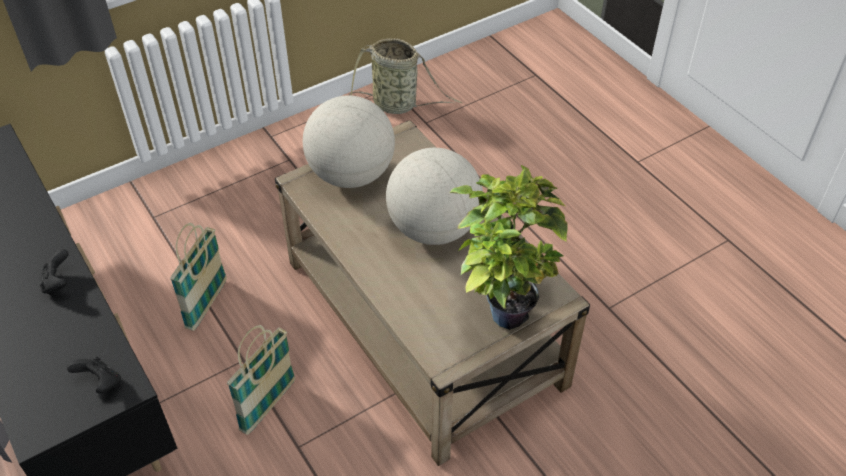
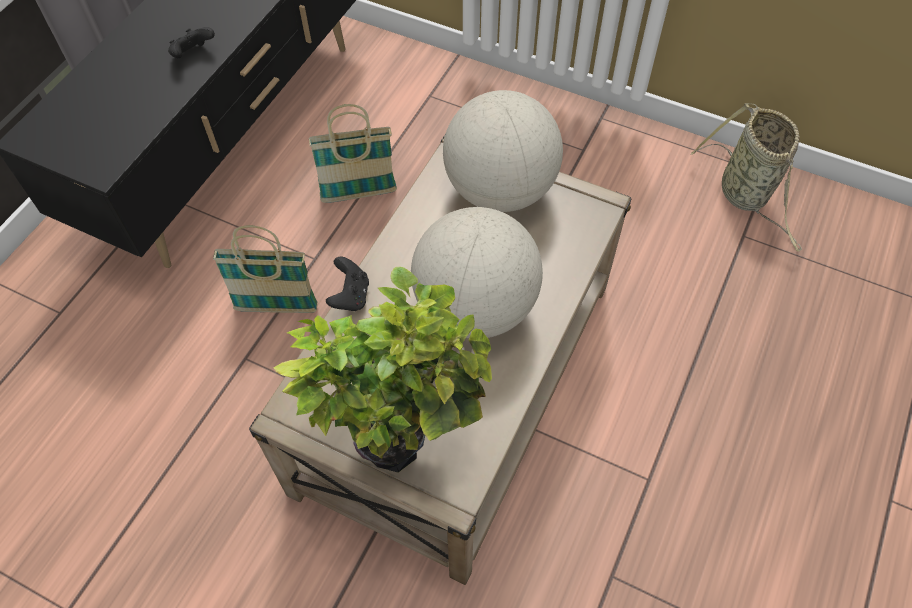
camera: 60 degrees right, 10 degrees up
(101, 383) = (98, 147): black game controller -> black game controller (350, 296)

